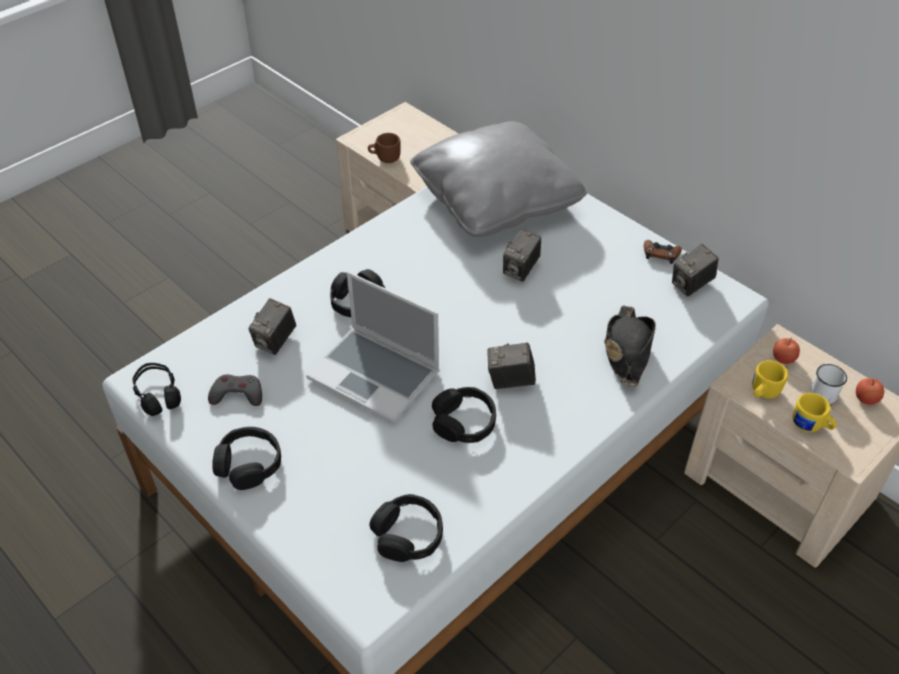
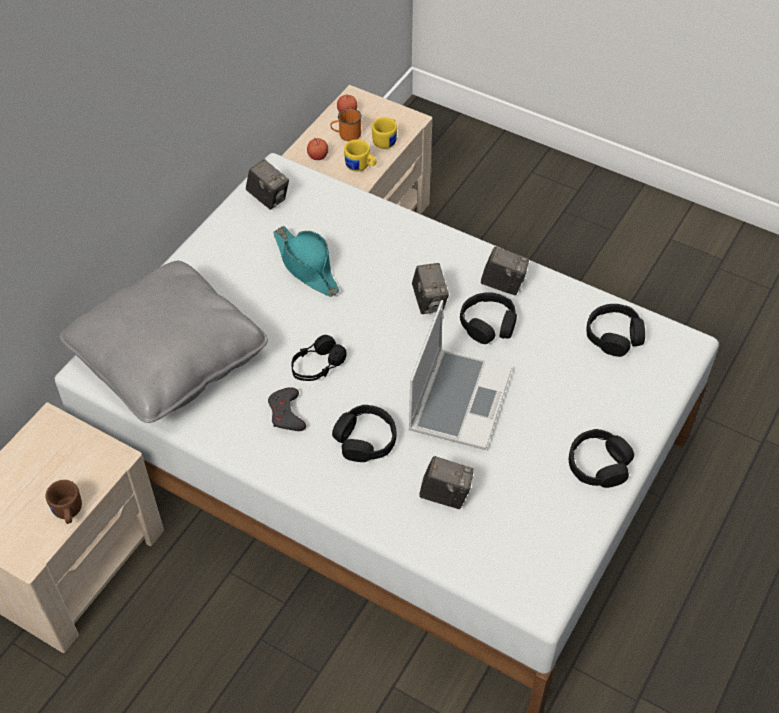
camera: 105 degrees left, 5 degrees up
(158, 395) = (553, 573): black headphones -> black headphones (317, 366)
(237, 394) = (524, 503): grey game controller -> grey game controller (286, 413)
(521, 270) = (280, 318): camera -> camera (503, 284)
(585, 298) = (307, 266): none -> turquoise hat
(627, 350) = (365, 231): black hat -> none
(661, 254) = (229, 221): brown game controller -> none
(822, 390) = (346, 134): white mug -> orange mug

